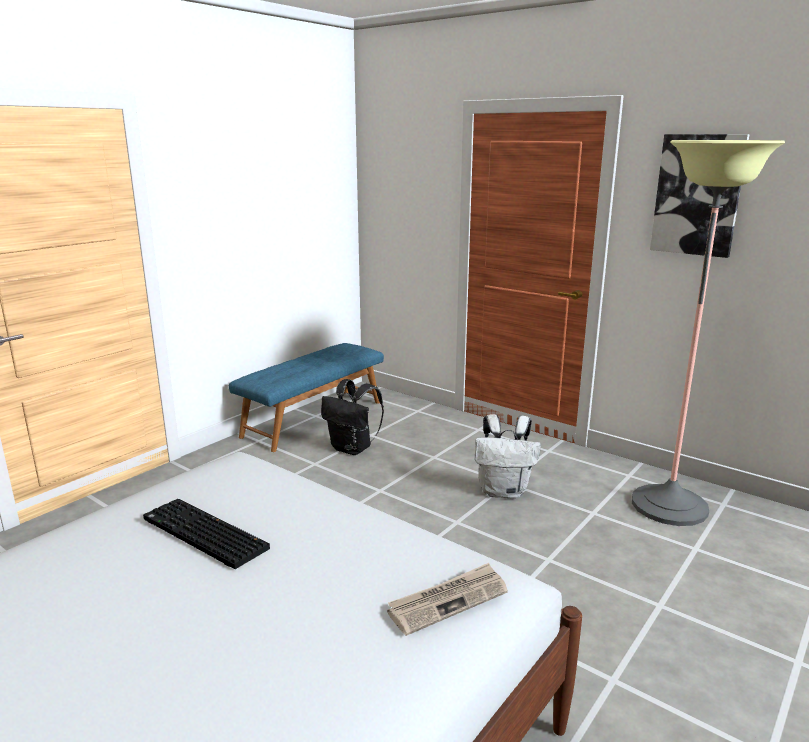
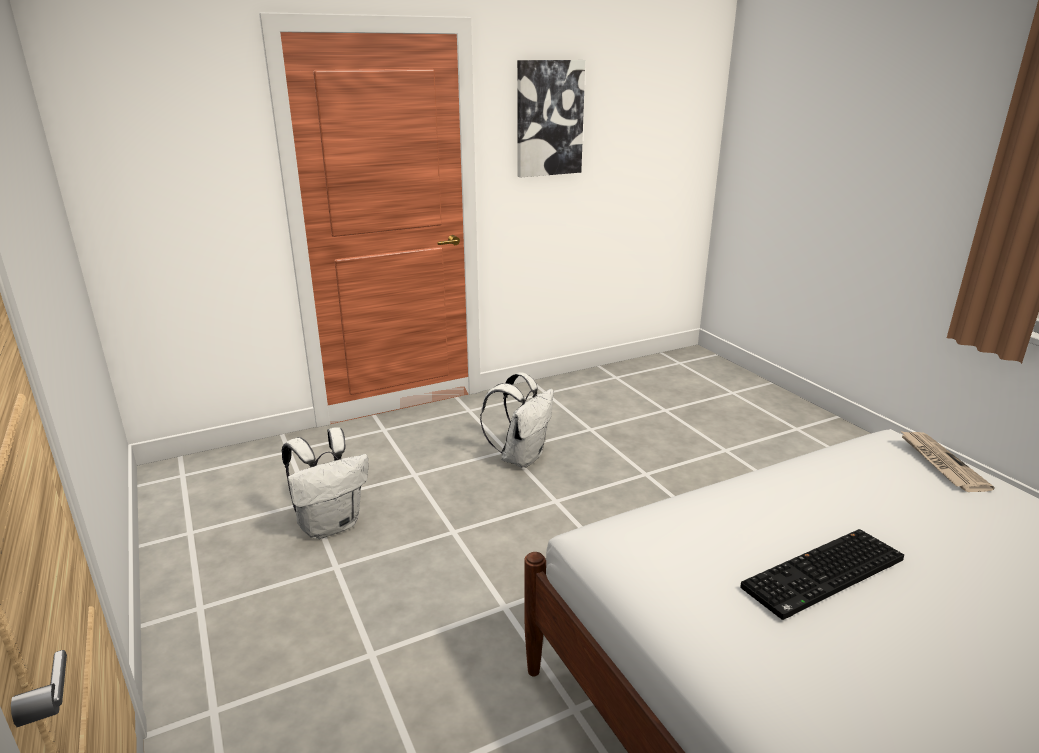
camera: 65 degrees left, 5 degrees up
(313, 418) = (196, 537): blue bench -> none
(353, 449) = (330, 525): black backpack -> white backpack
(669, 506) = (603, 396): floor lamp -> none

